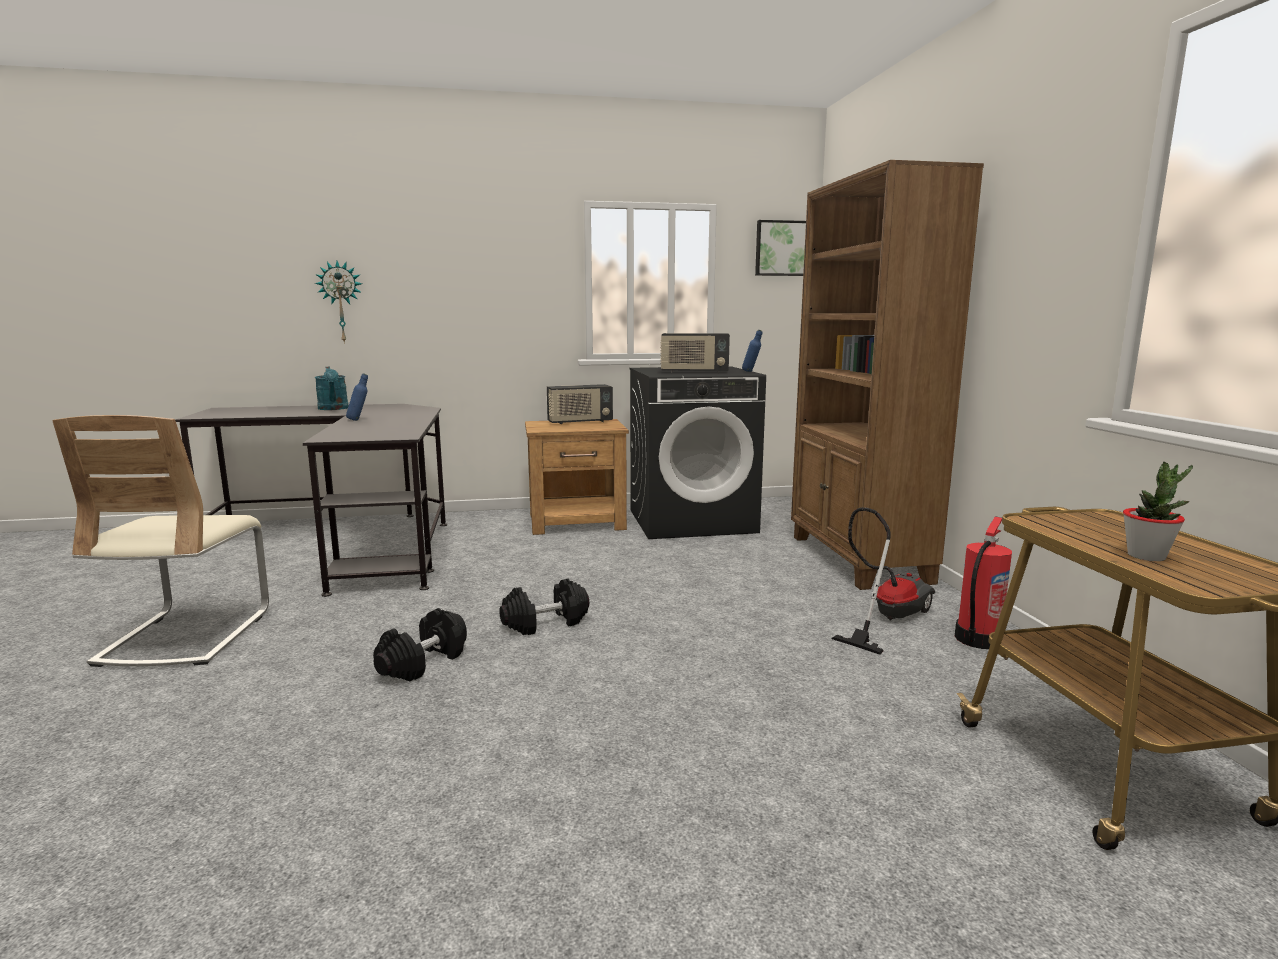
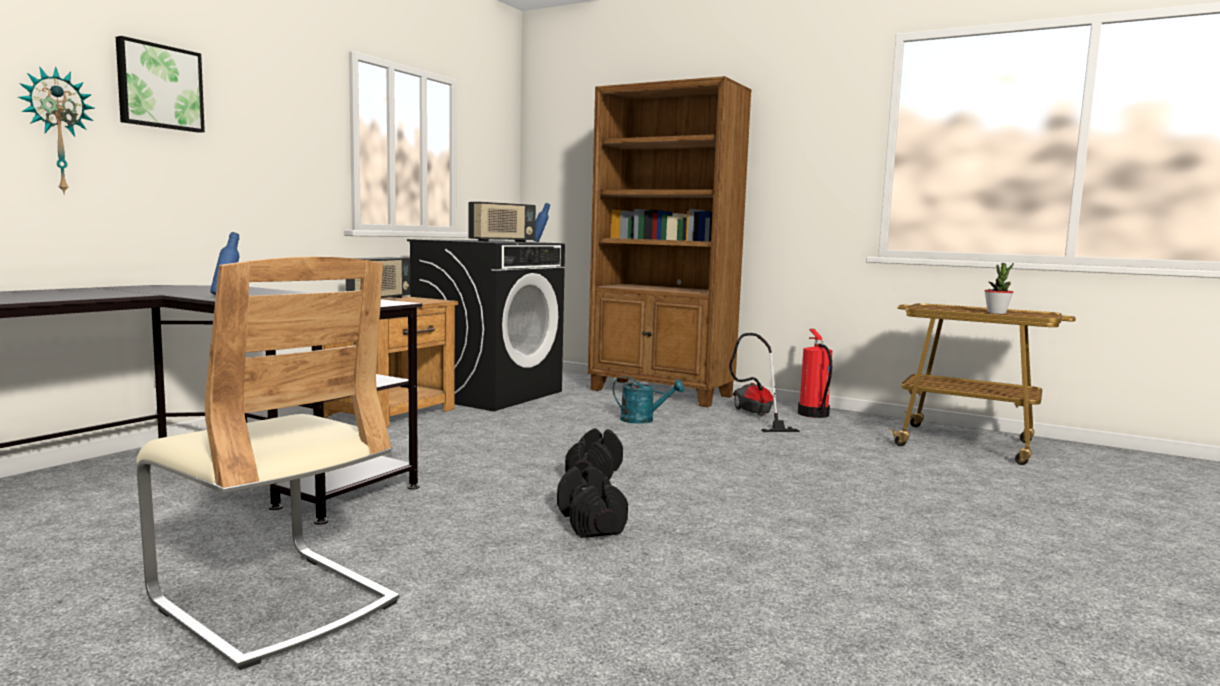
camera: 50 degrees left, 5 degrees down
(334, 409) = (87, 291): turquoise watering can -> turquoise watering can (643, 420)
(781, 248) = (498, 130): picture -> picture (159, 87)

